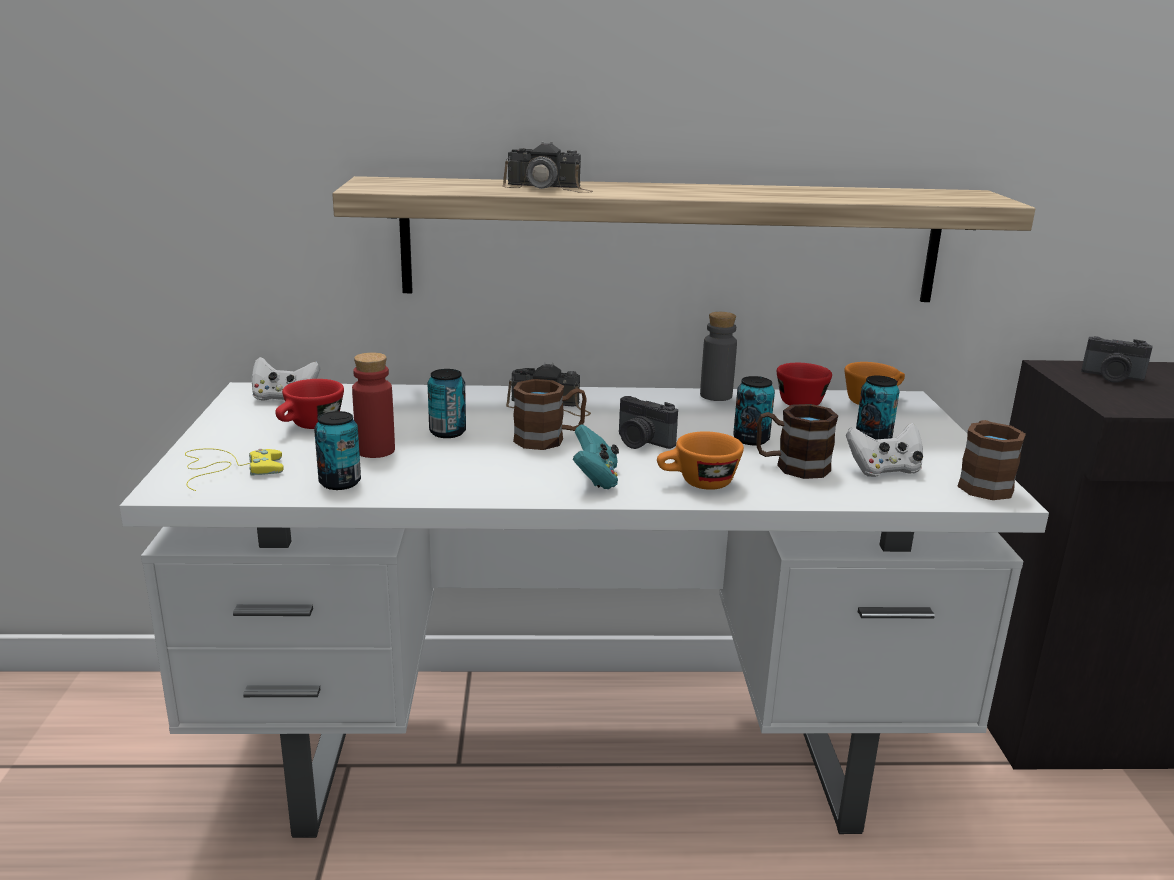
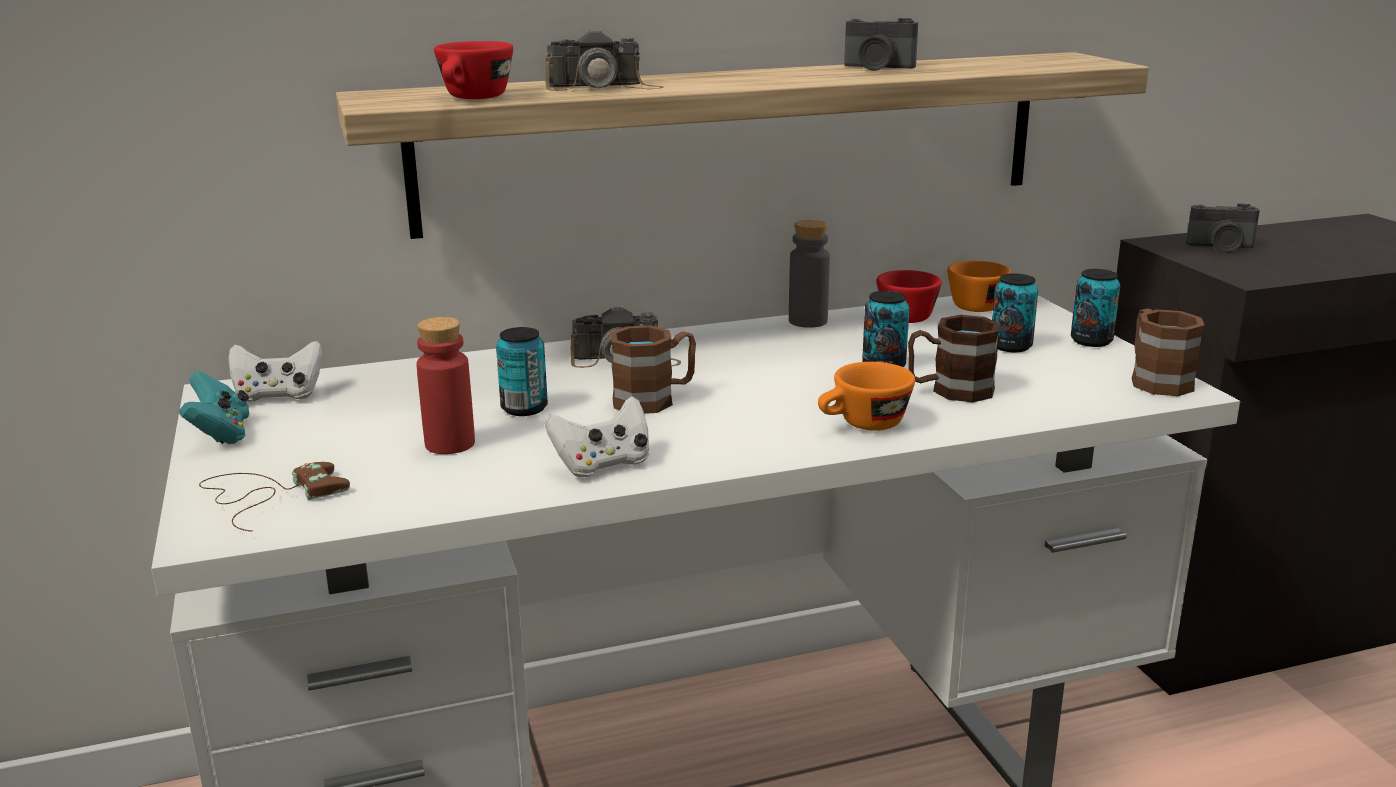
camera: 15 degrees left, 0 degrees up
(227, 468) = (268, 496): yellow game controller -> brown game controller
(310, 426) = (340, 426): red cup -> red cup (473, 98)
(340, 482) = (434, 491): can -> can (1091, 341)
(595, 479) = (744, 437): turquoise game controller -> turquoise game controller (221, 434)
(641, 442) = (765, 387): camera -> camera (877, 68)
(884, 470) = (1048, 380): white game controller -> white game controller (603, 465)

